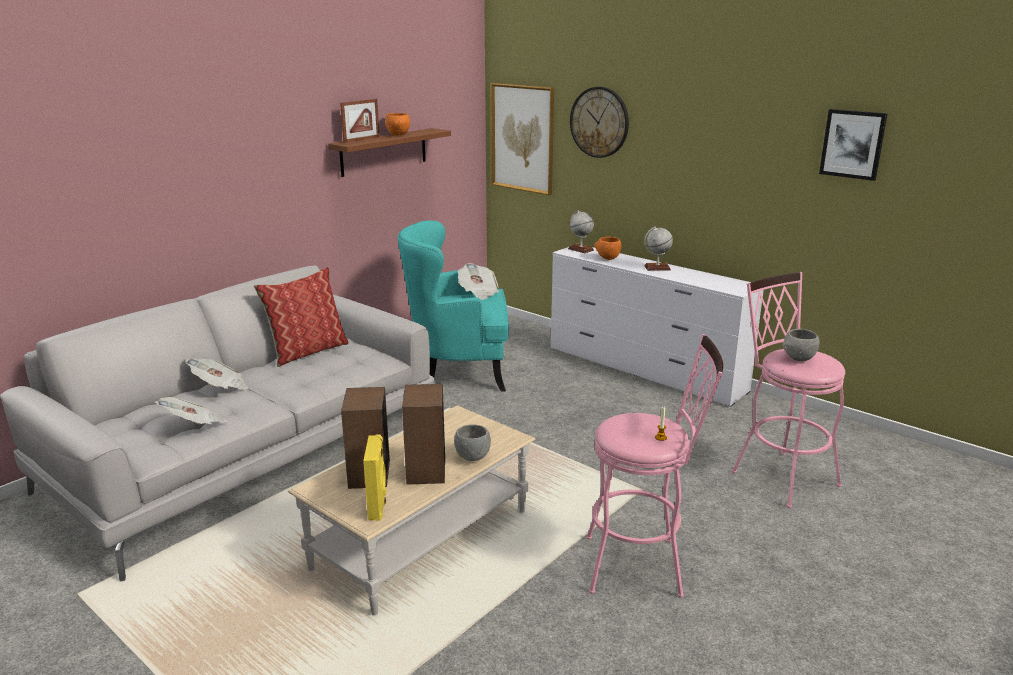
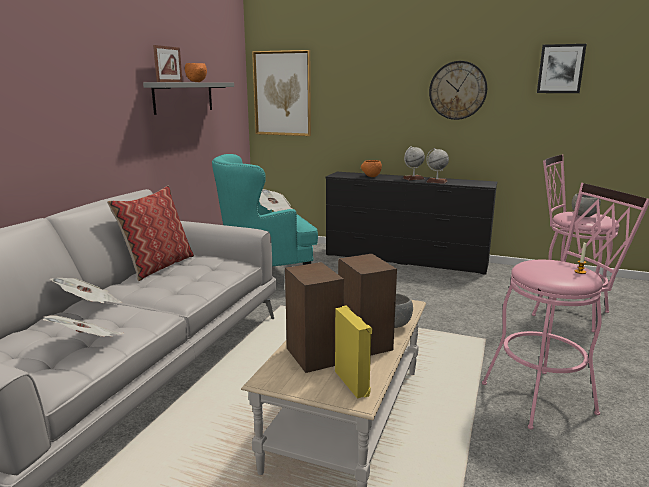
camera: 20 degrees left, 5 degrees down
(384, 152) = (183, 97): brown shelf -> grey shelf
(580, 249) = (344, 173): globe -> globe (436, 181)
(599, 122) = (351, 74): wall clock -> wall clock (457, 90)
(644, 369) = (405, 260): white dresser -> black dresser

